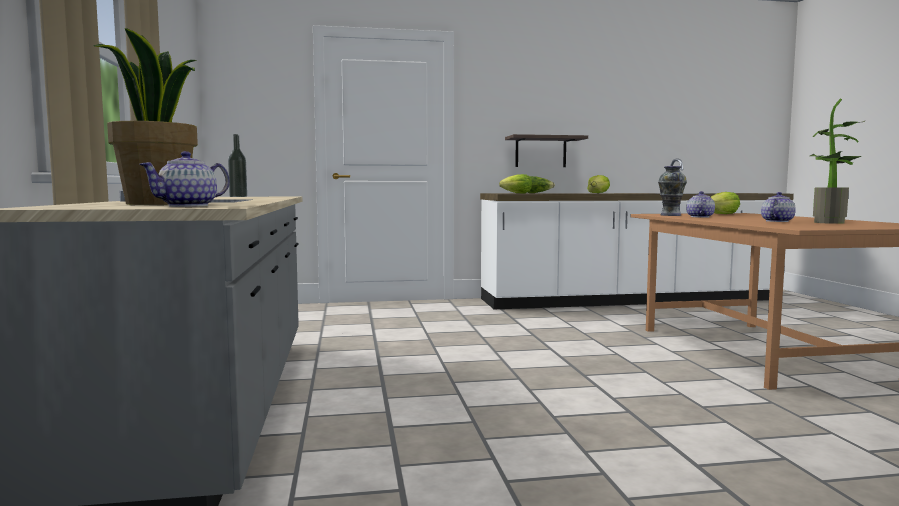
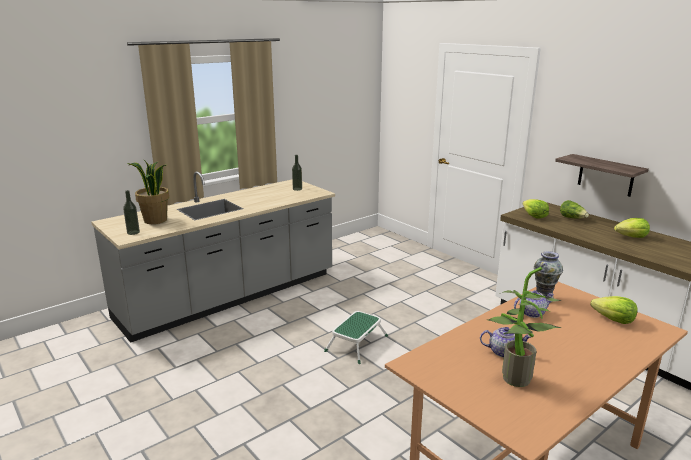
camera: 60 degrees right, 15 degrees up
(189, 206) = (133, 232): teapot -> bottle
(496, 364) = (357, 343): none -> green step ladder

